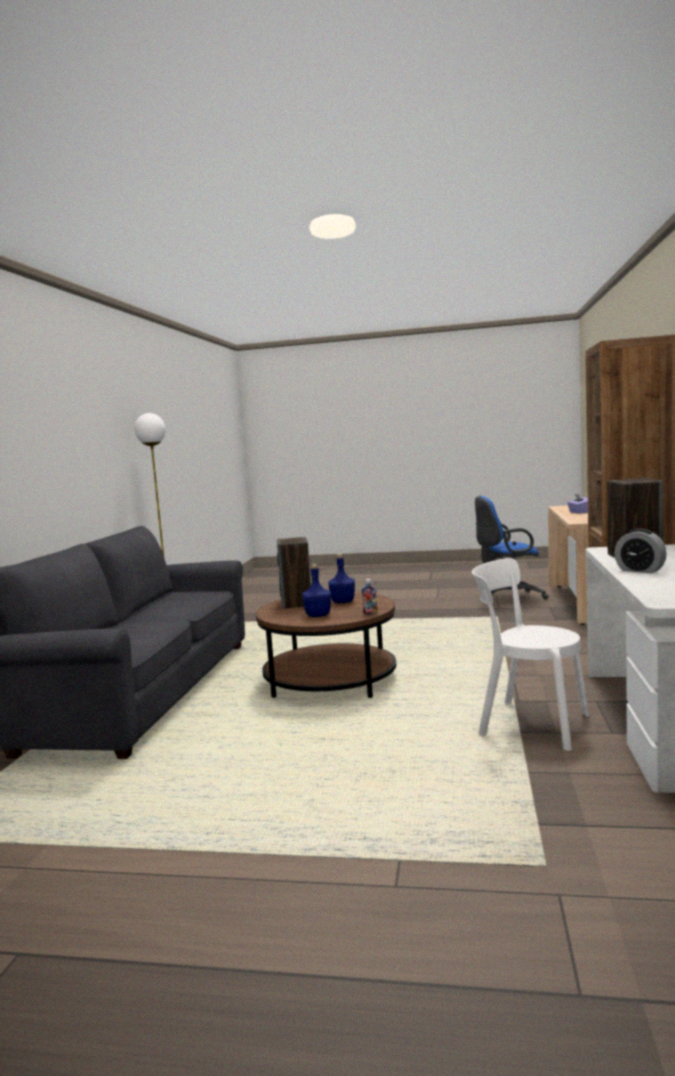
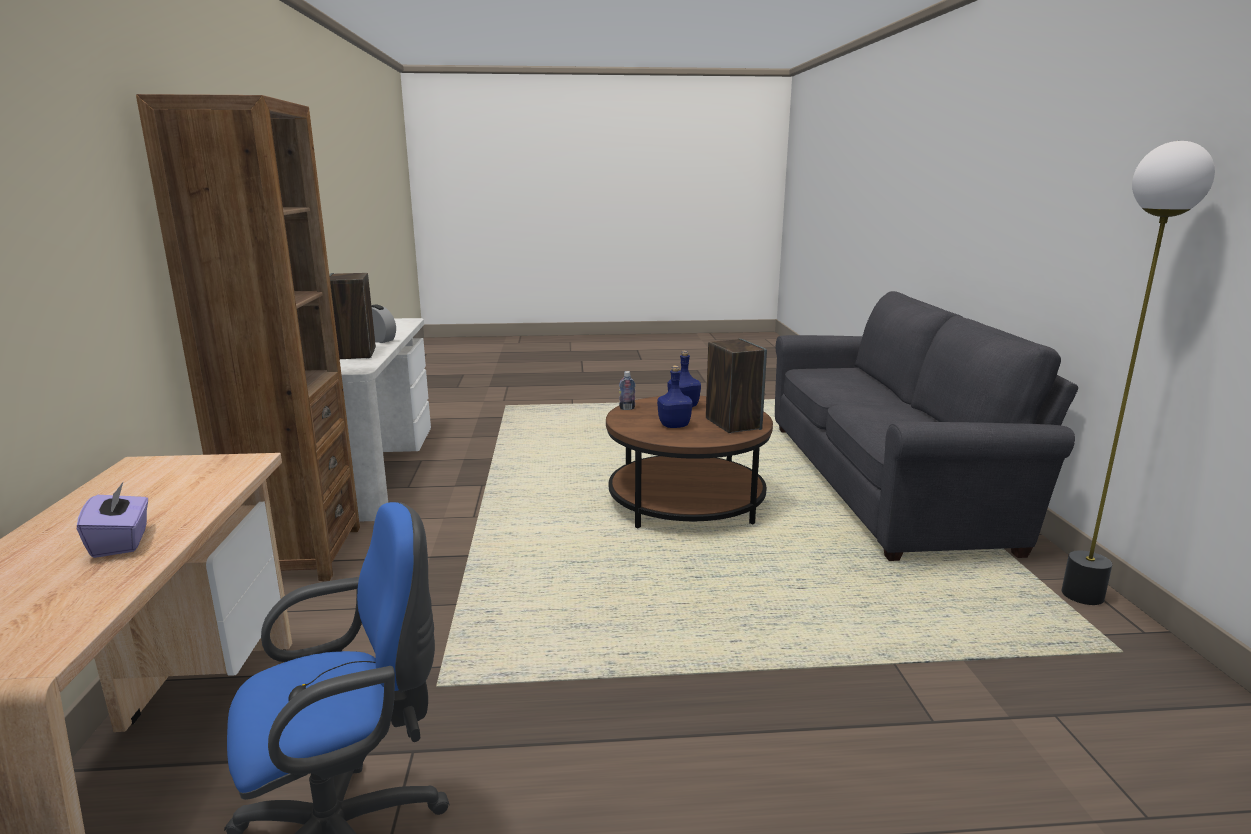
camera: 165 degrees right, 10 degrees up
(528, 724) = (482, 464): white chair -> none

